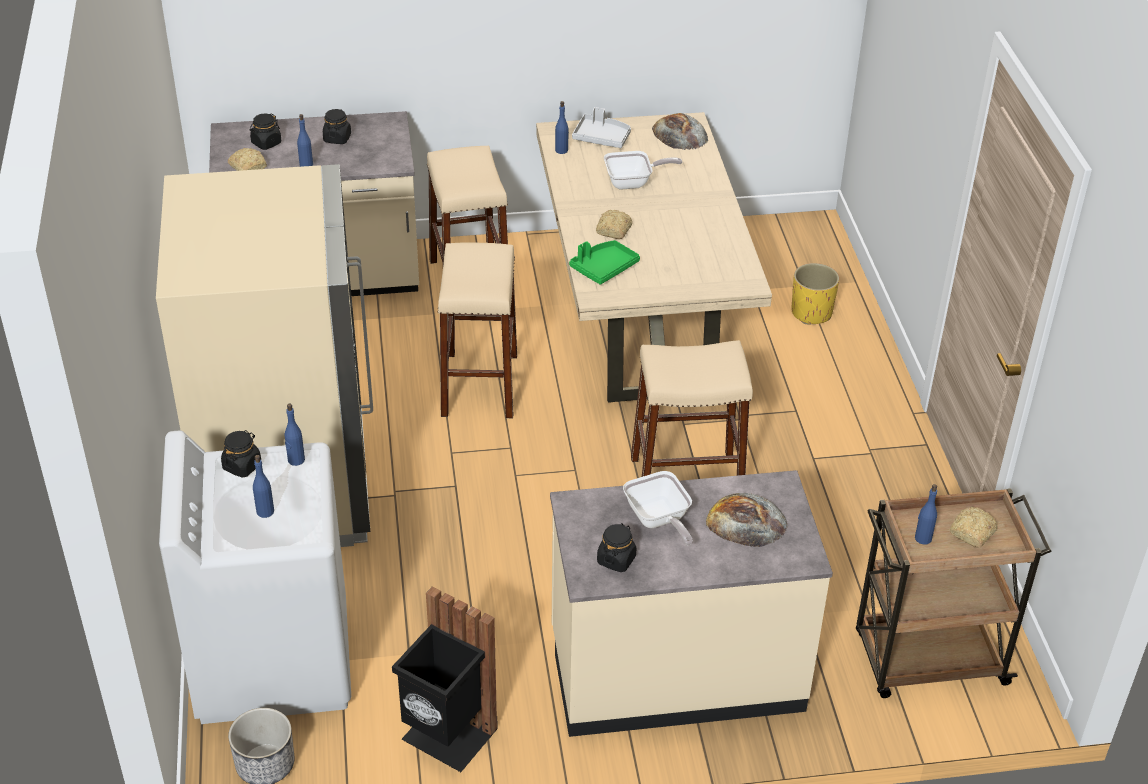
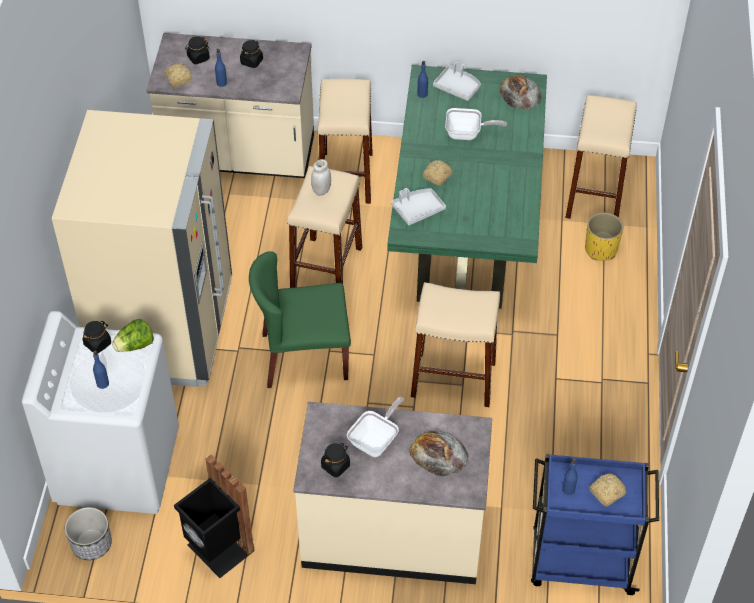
camera: 15 degrees right, 10 degrees up
(296, 460) = (135, 345): blue bottle -> lettuce
(472, 266) = (321, 190): none -> white jar
(484, 487) = (303, 357): none -> green chair
(603, 268) = (417, 210): green tray -> grey tray
(641, 319) = (466, 232): beige dining table -> green dining table
(658, 520) = (376, 440): frying pan -> frying pan turned 135 degrees counterclockwise
(782, 259) = (595, 196): none -> beige stool
(927, 659) = (579, 562): brown cart -> blue cart

